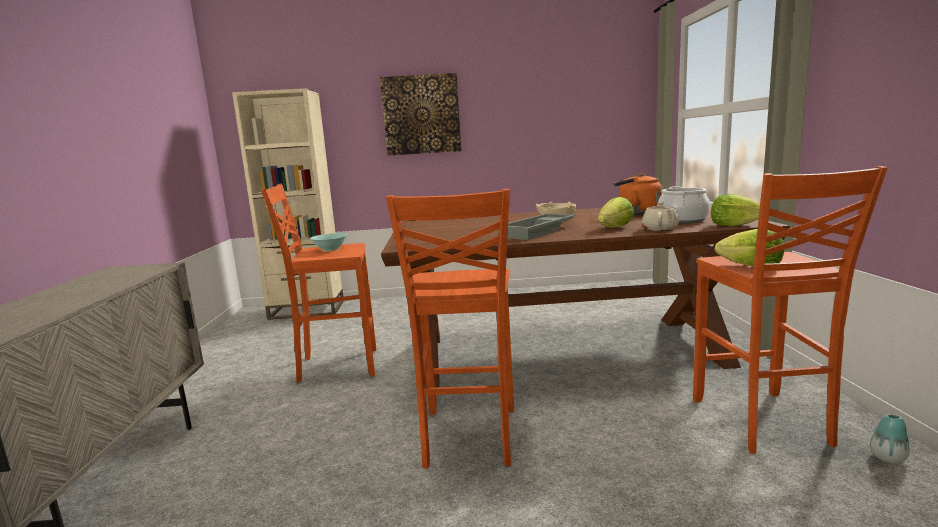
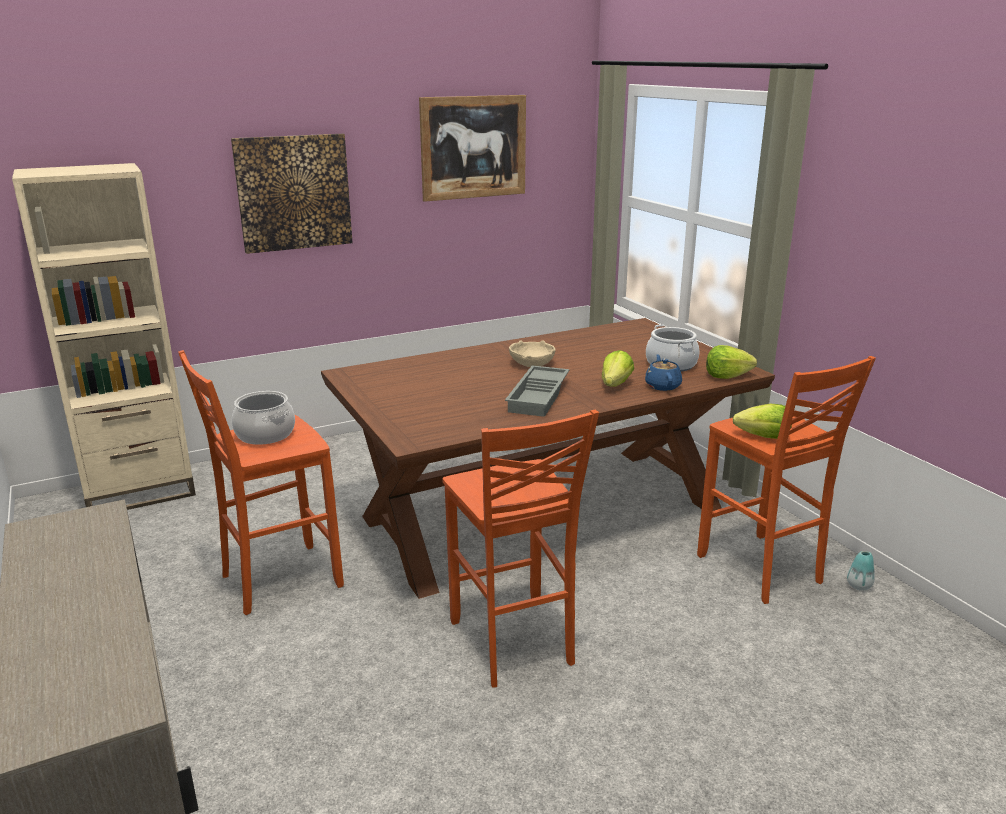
camera: 25 degrees left, 10 degrees up
(330, 249) = (265, 434): turquoise bowl -> cooking pot
(556, 82) = (473, 147): none -> picture
(636, 213) = (611, 347): orange kettle -> none
(660, 229) = (662, 386): beige teapot -> blue teapot

